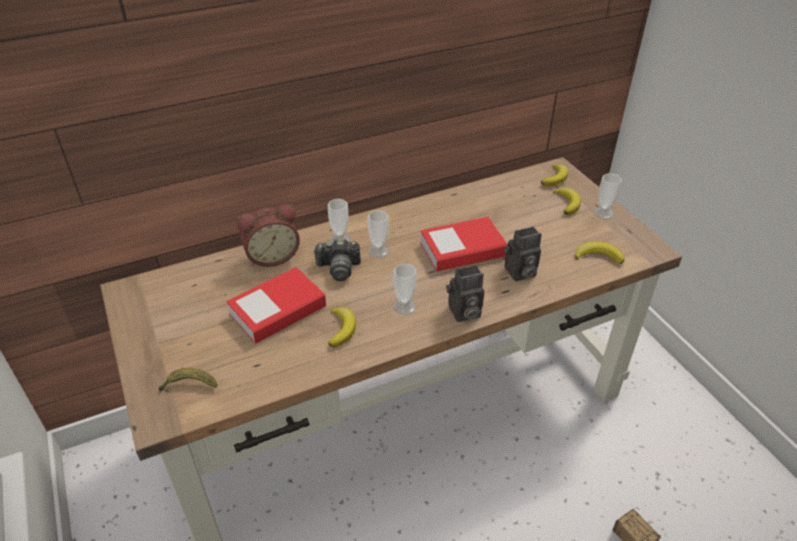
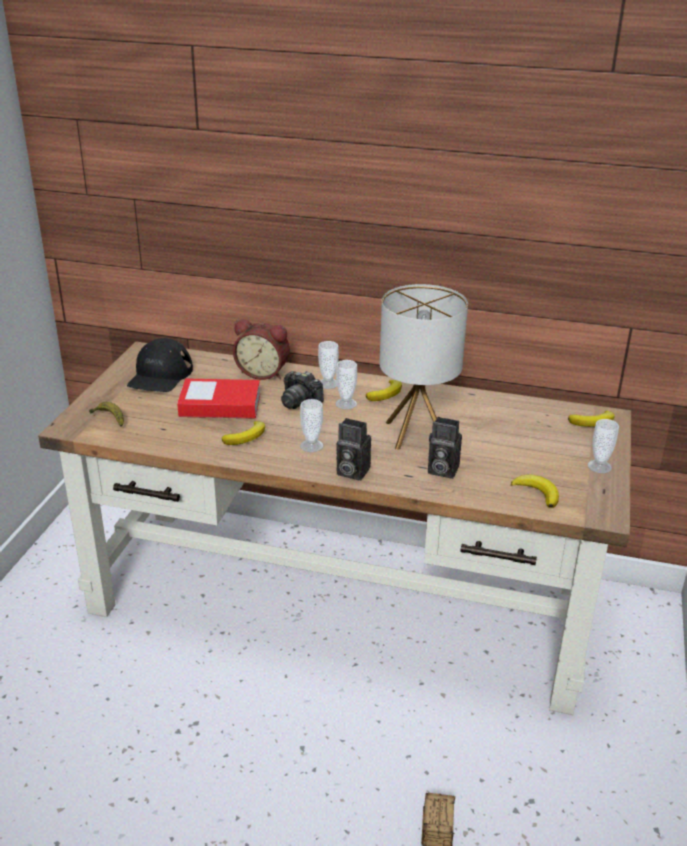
camera: 40 degrees right, 10 degrees down
(178, 309) = (160, 375): none -> black cap
(462, 250) = (416, 433): book -> table lamp
(567, 203) = (573, 444): banana -> banana (386, 393)

